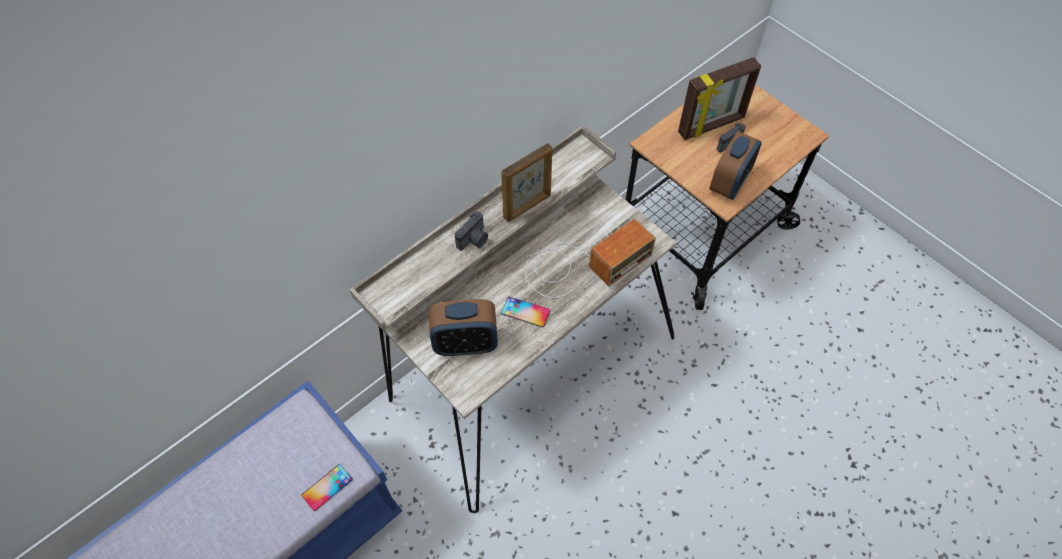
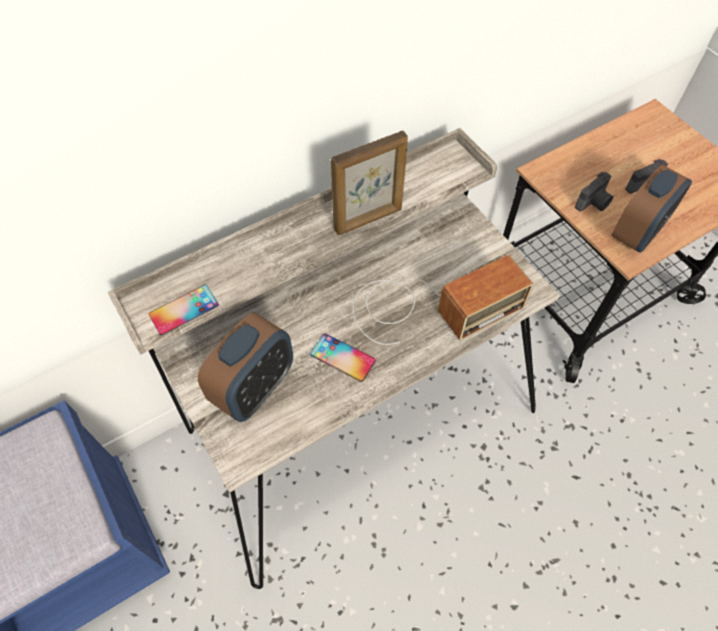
camera: 10 degrees right, 0 degrees up
(327, 487) = (42, 549): phone -> phone (184, 309)
(466, 344) = (254, 388): alarm clock -> alarm clock turned 60 degrees counterclockwise
(474, 240) = (289, 252): camera -> camera (593, 203)
(711, 126) = (622, 161): picture frame -> none

